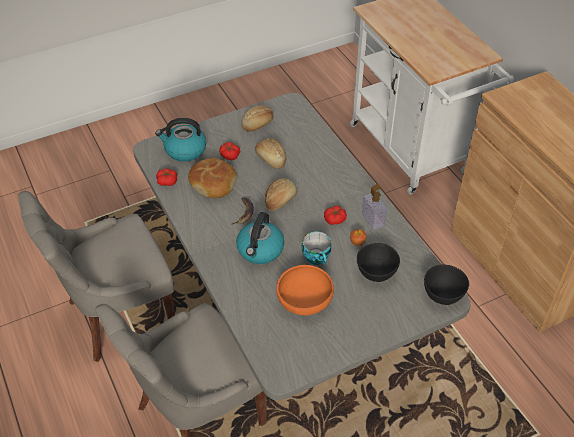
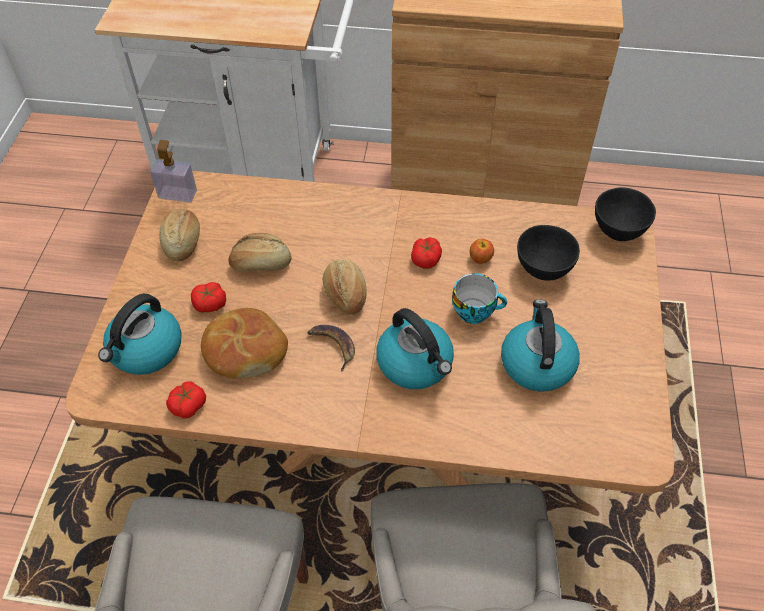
camera: 55 degrees left, 5 degrees up
(287, 316) = (383, 432): grey dining table -> brown dining table
(304, 300) = (536, 363): orange bowl -> kettle
(373, 220) = (457, 224): soap dispenser -> soap dispenser (177, 194)

